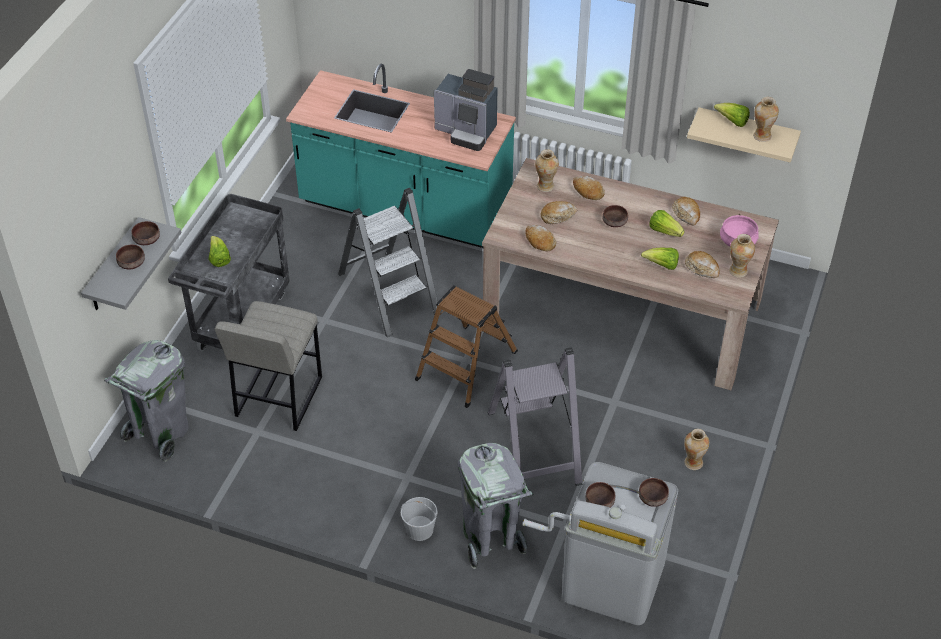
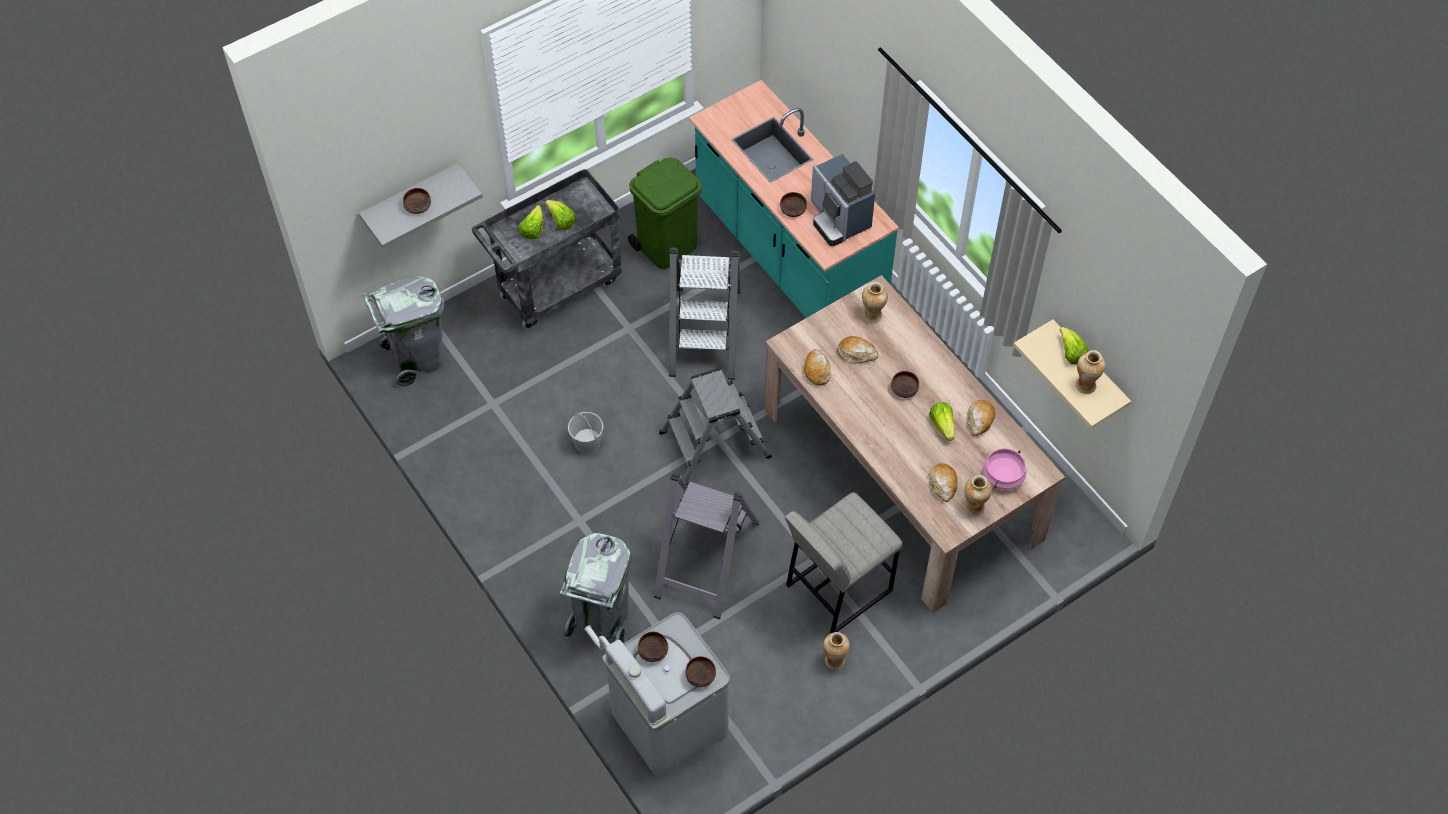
camera: 35 degrees right, 10 degrees up
(147, 239) = (447, 189): brown bowl -> brown bowl (793, 209)
(278, 398) = (532, 381): grey chair -> grey chair (837, 589)
(304, 249) = (667, 245): none -> green trash can
(420, 529) = (551, 574): white bucket -> white bucket (587, 442)
(467, 365) = (715, 444): brown step ladder -> grey step ladder
(587, 191) = (907, 343): bread -> none
(662, 265) = (907, 459): lettuce -> lettuce (561, 221)

